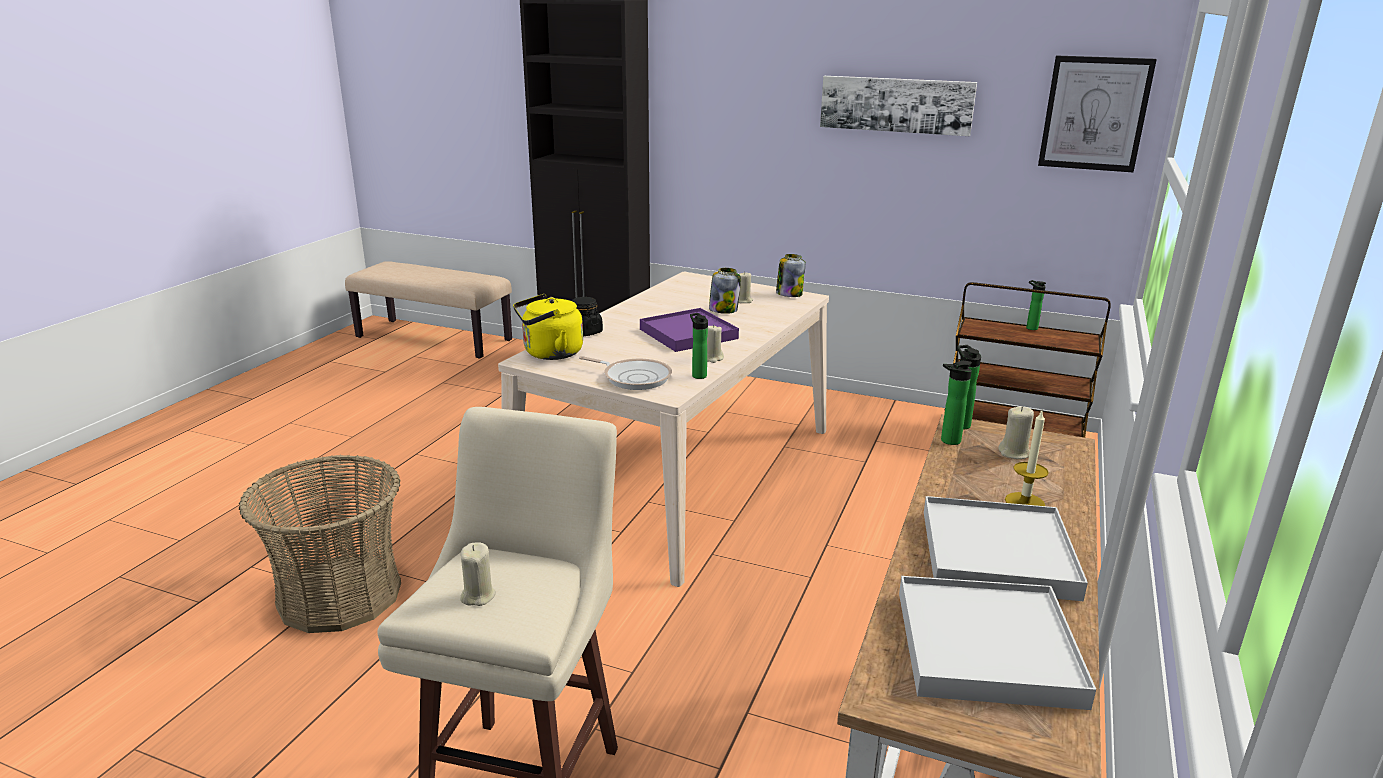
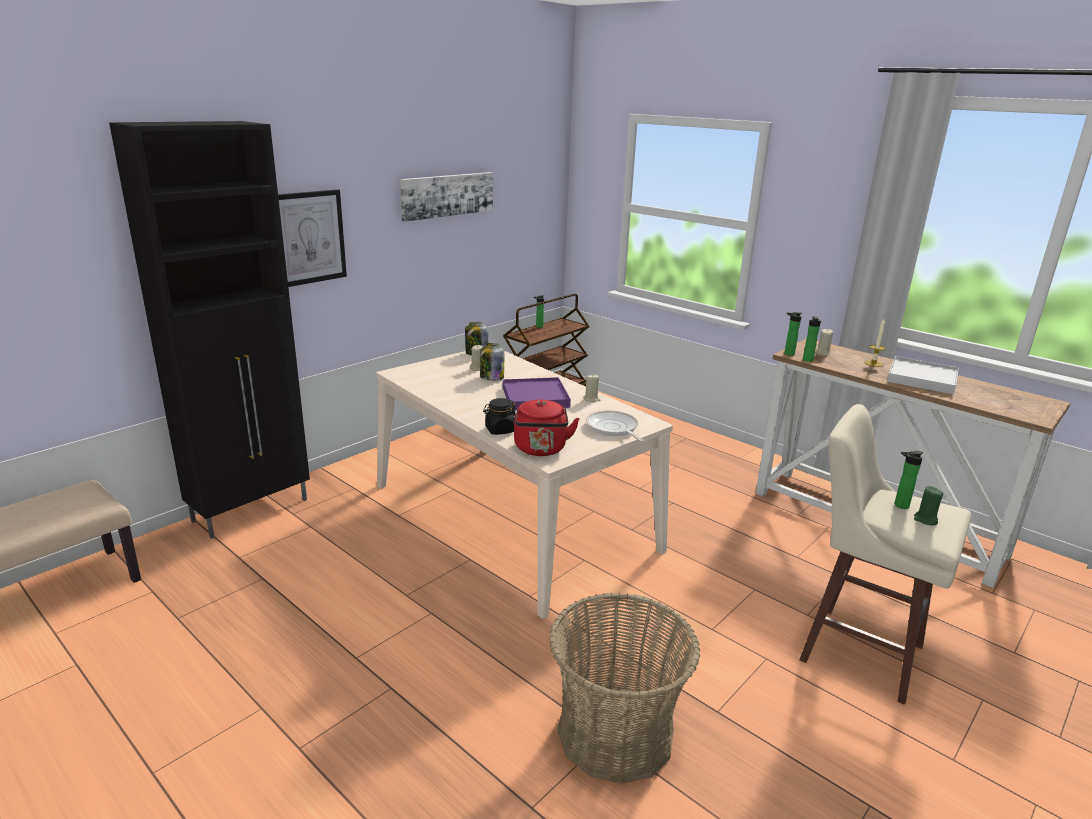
camera: 70 degrees left, 0 degrees up
(478, 595) = (925, 520): beige candle -> green candle
(549, 353) = (541, 450): yellow kettle -> red kettle
(634, 378) = (613, 428): frying pan -> frying pan turned 75 degrees counterclockwise
(698, 375) = (620, 409): bottle -> bottle (899, 505)
(987, 647) = (996, 397): white tray -> none
(1094, 114) = (542, 184): picture -> picture (309, 237)

